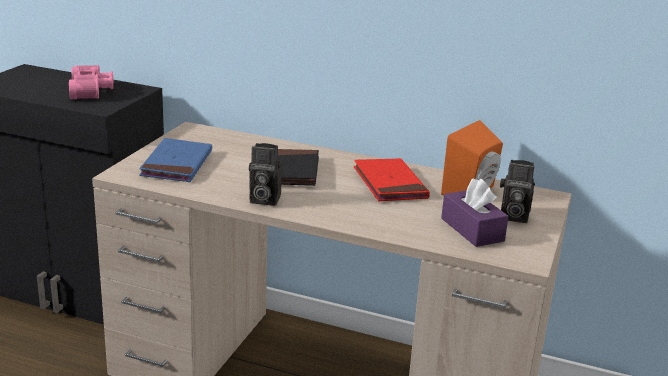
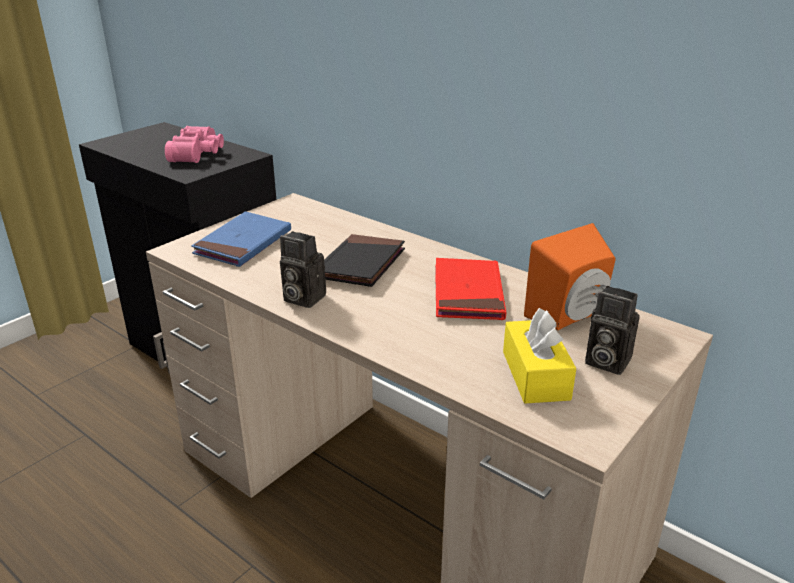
camera: 20 degrees right, 5 degrees up
(472, 230) = (535, 375): purple tissue box -> yellow tissue box

